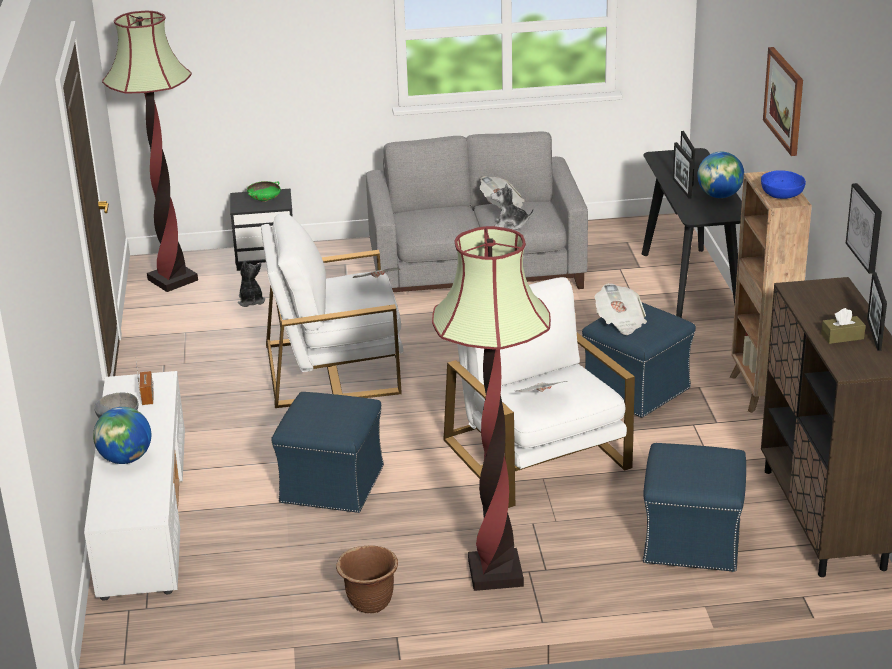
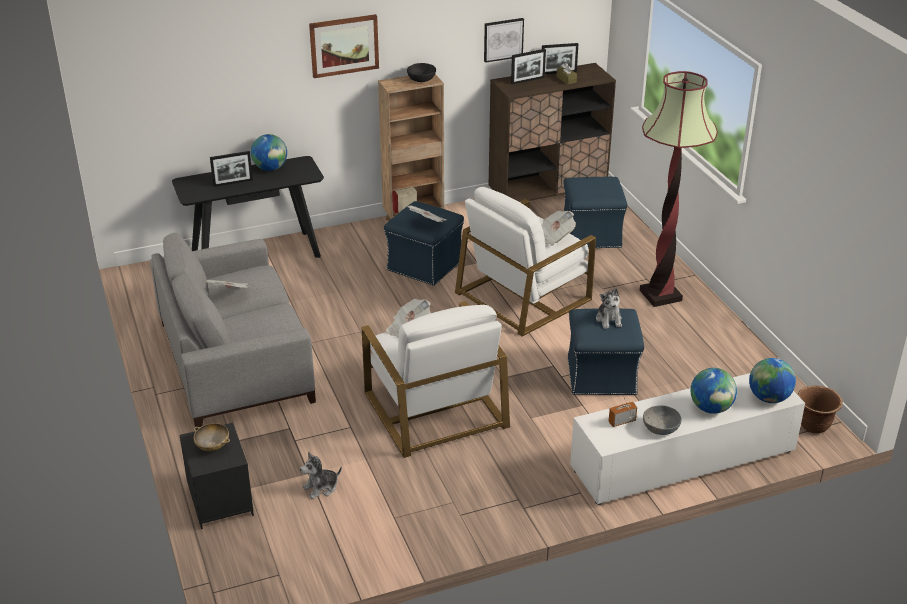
camera: 105 degrees left, 5 degrees up
(112, 505) = (768, 398): none -> globe
(172, 280) = (280, 561): floor lamp -> none
(264, 200) = (212, 445): green bowl -> beige bowl
(369, 603) = (717, 336): brown planter -> brown planter (814, 426)
(510, 224) = (267, 286): plush toy -> plush toy (609, 320)
(681, 188) = (257, 183): picture frame -> picture frame (527, 80)
(781, 195) = (422, 79): blue bowl -> black bowl

